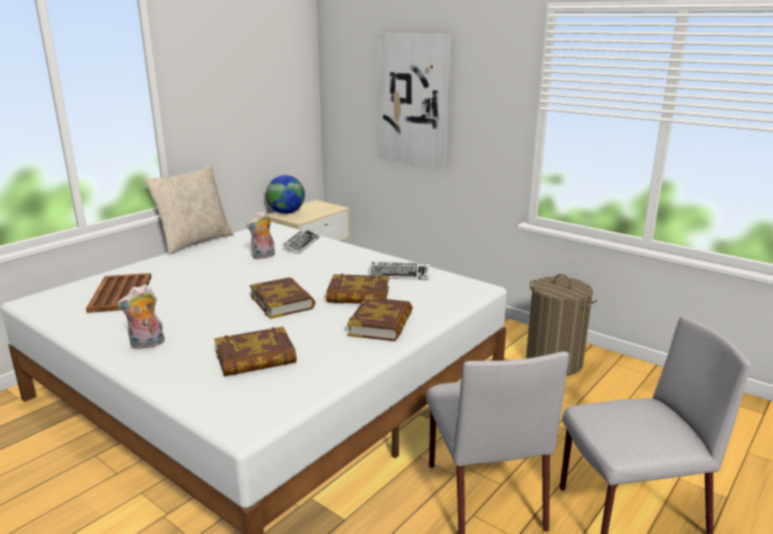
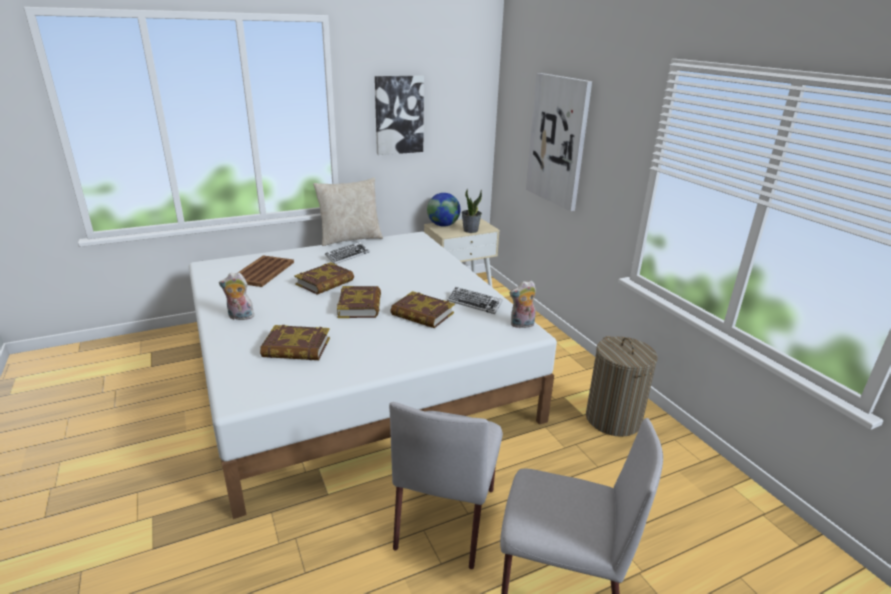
camera: 25 degrees right, 5 degrees up
(226, 90) = (399, 115): none -> picture
(263, 256) = (386, 262): plush toy -> plush toy (522, 325)
(301, 244) = (425, 257): keyboard -> keyboard (347, 255)
(320, 212) = (470, 230): none -> potted plant
(381, 324) = (413, 345): book -> book (325, 282)

